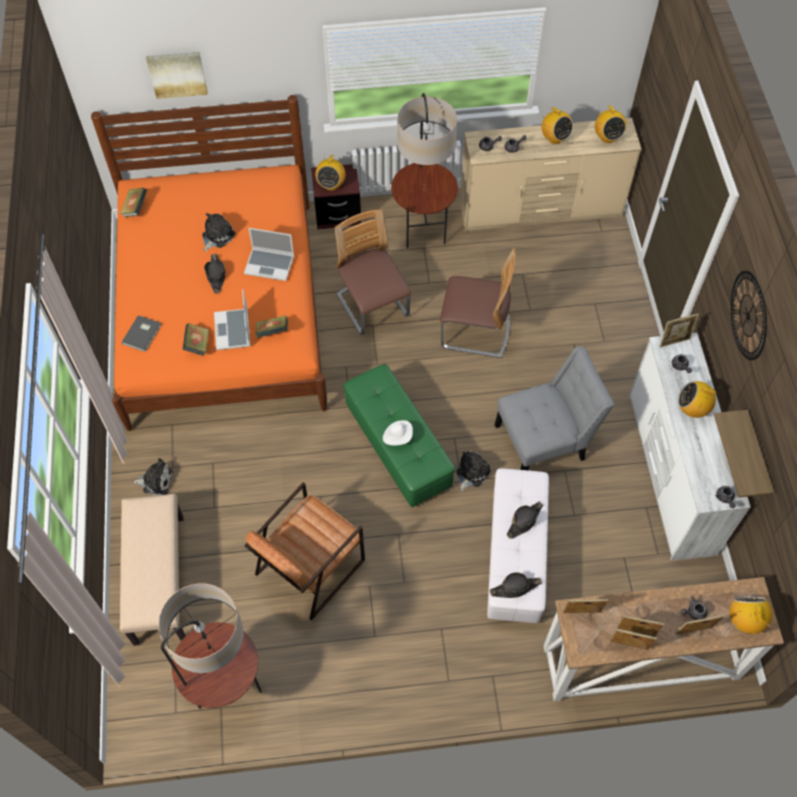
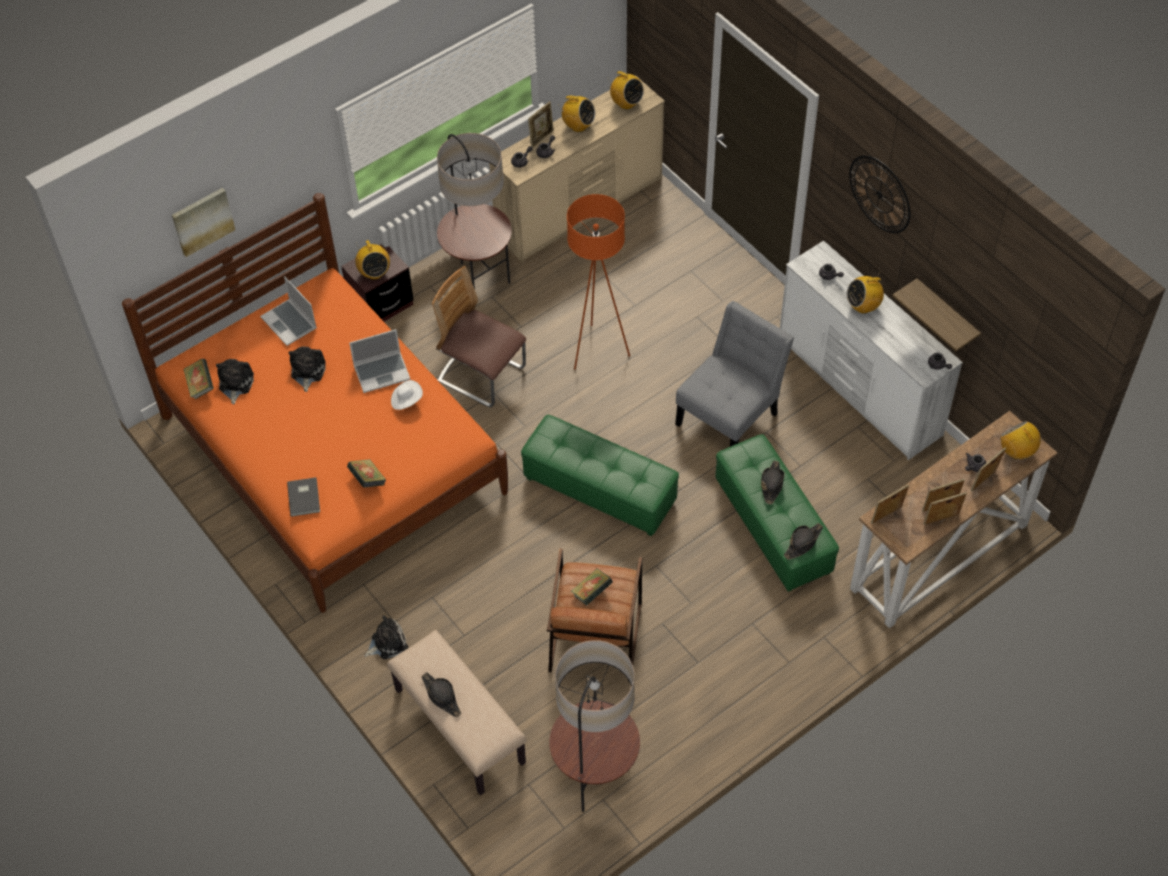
camera: 30 degrees left, 5 degrees down
(216, 275) = (336, 408): black hat -> black hat (442, 697)
(233, 331) = (393, 449): laptop -> laptop (290, 323)
(272, 332) = (432, 432): book -> book (592, 593)
(398, 437) = (607, 472): white hat -> white hat (406, 400)
(471, 473) = (684, 478): plush toy -> plush toy (235, 384)
(475, 331) = (597, 350): chair -> orange floor lamp
(516, 555) = (774, 527): white ottoman -> green ottoman
(674, 341) = (810, 257): picture frame -> picture frame (541, 138)

